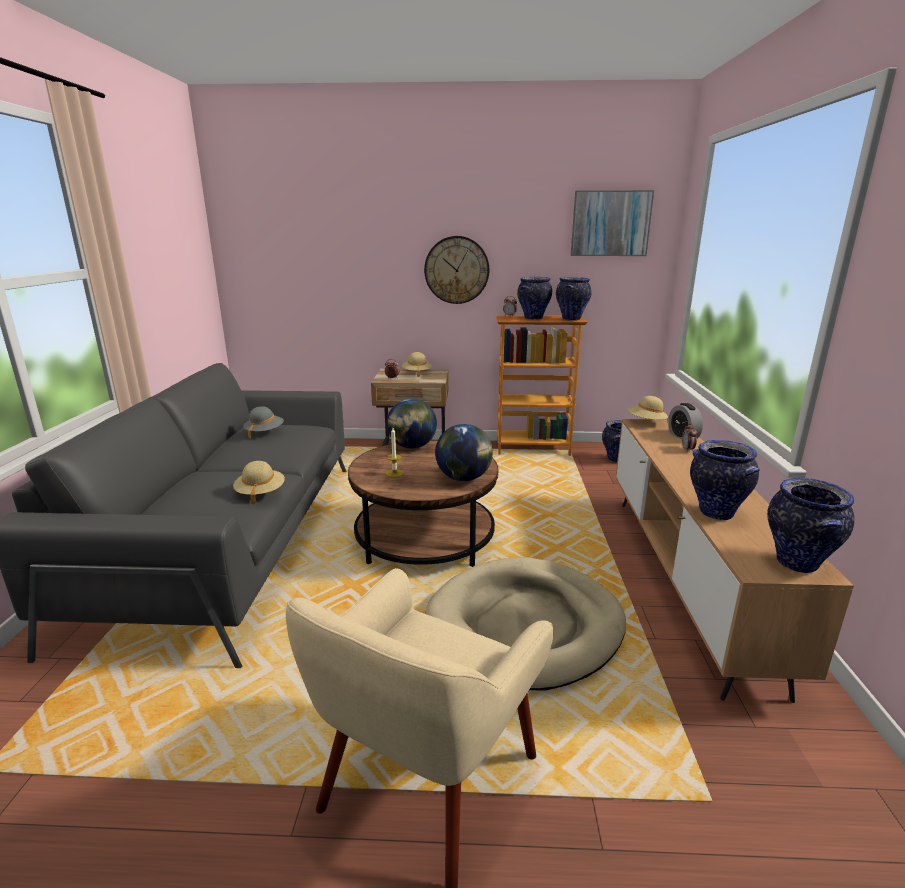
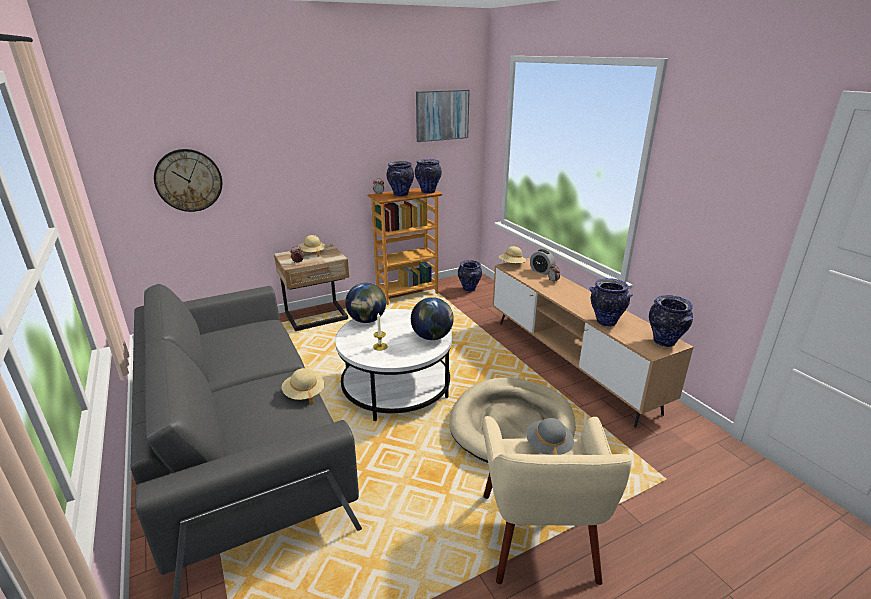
camera: 30 degrees left, 5 degrees up
(264, 432) = (235, 339): grey hat -> grey hat (548, 446)
(424, 538) = (396, 388): brown coffee table -> white coffee table
(456, 270) = (331, 161): wall clock -> wall clock (188, 180)

